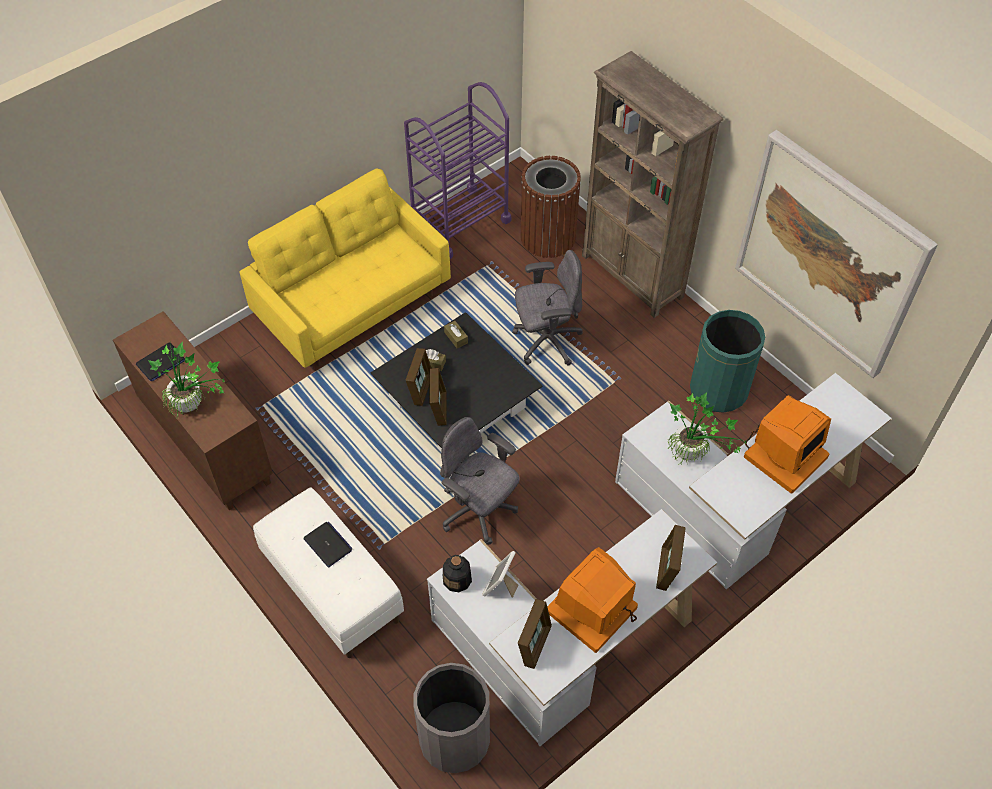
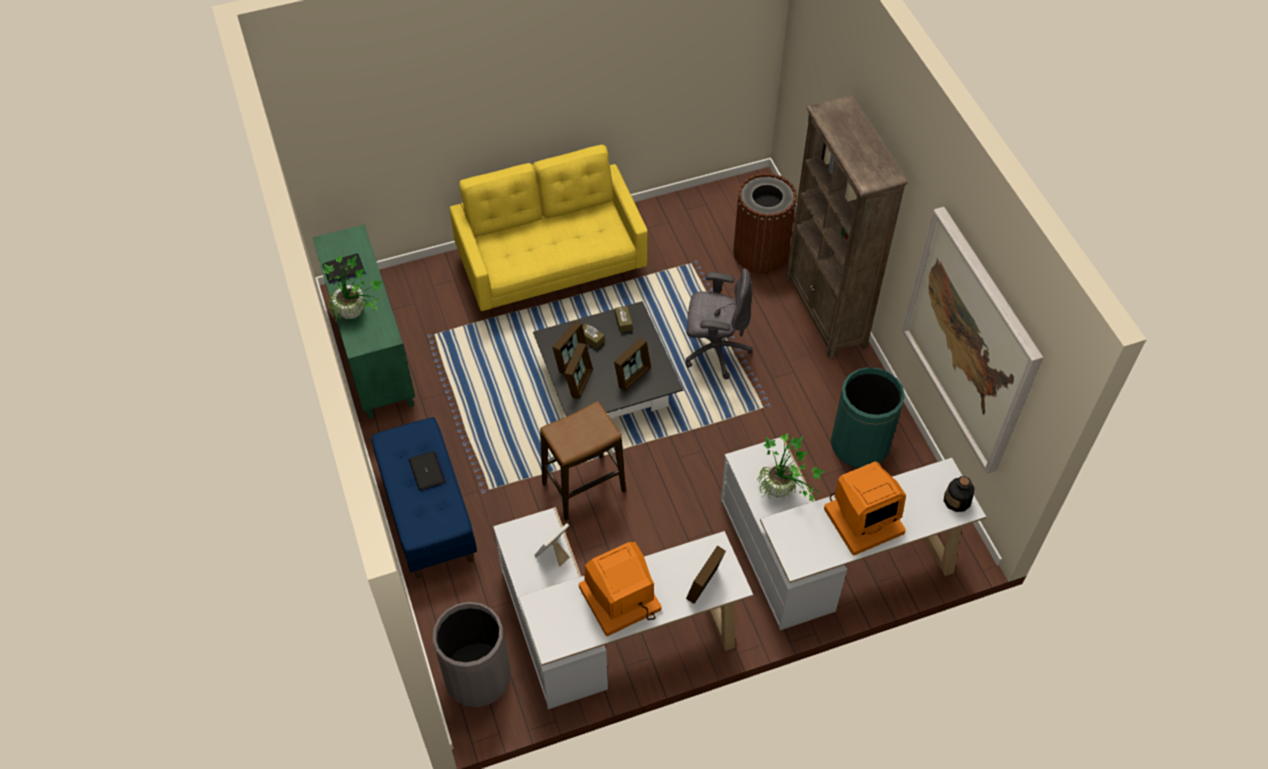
camera: 20 degrees right, 0 degrees up
(205, 443) = (372, 353): brown cabinet -> green cabinet
(332, 589) = (427, 514): white bench -> blue bench
(457, 579) = (519, 535): bottle -> bottle (957, 500)
(460, 222) = (683, 215): purple cart -> none
(478, 511) = (584, 487): grey office chair -> stool
(534, 644) = (556, 611): picture frame -> picture frame (633, 376)

